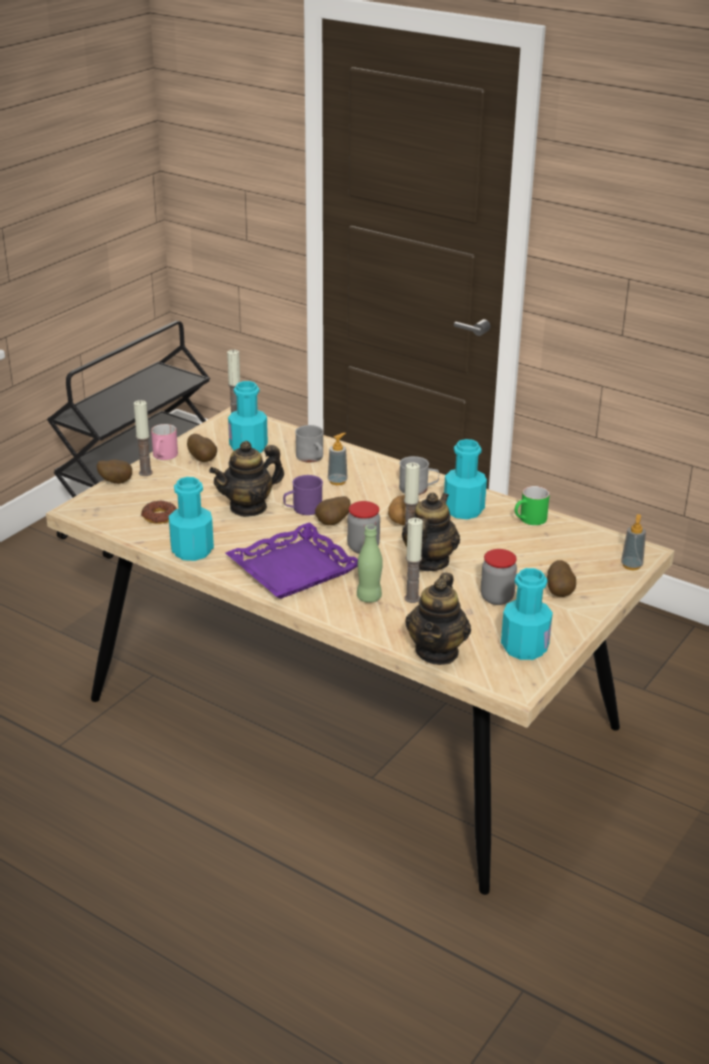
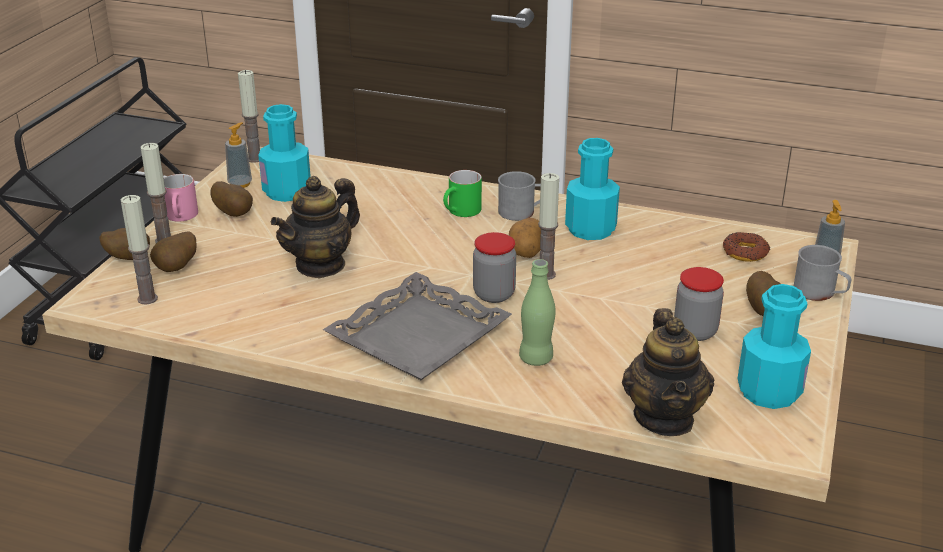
camera: 15 degrees left, 0 degrees up
(159, 516) = (206, 295): donut -> donut (745, 252)
(192, 550) = (270, 334): turquoise bottle -> none
(294, 570) = (419, 337): purple tray -> grey tray
(303, 509) = (392, 257): purple mug -> none
(311, 458) = (373, 193): grey mug -> grey mug (820, 293)
(333, 523) = (440, 269): potato -> potato (177, 268)
(337, 481) = (419, 216): soap dispenser -> soap dispenser (240, 184)
(412, 598) = (591, 350): candle -> candle (147, 299)
(428, 562) = (585, 299): teapot -> none
(529, 520) = (675, 230): green mug -> green mug (461, 212)

